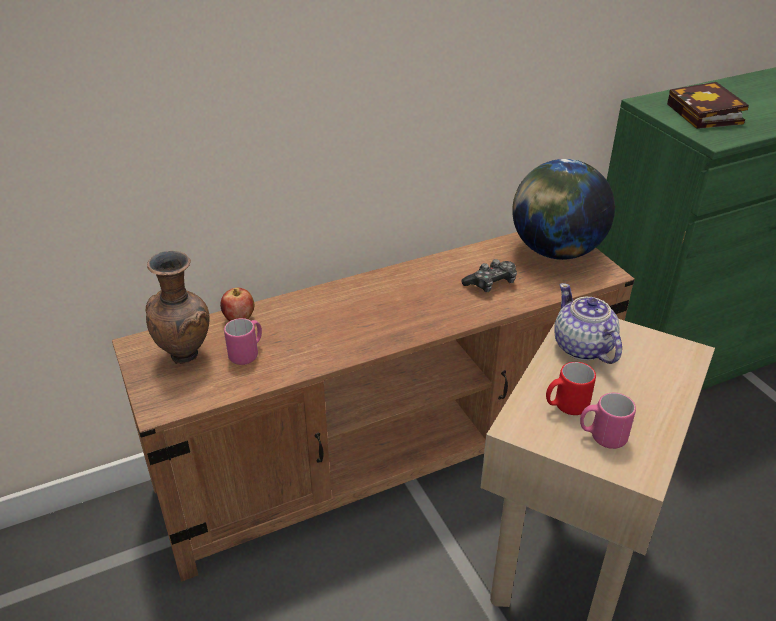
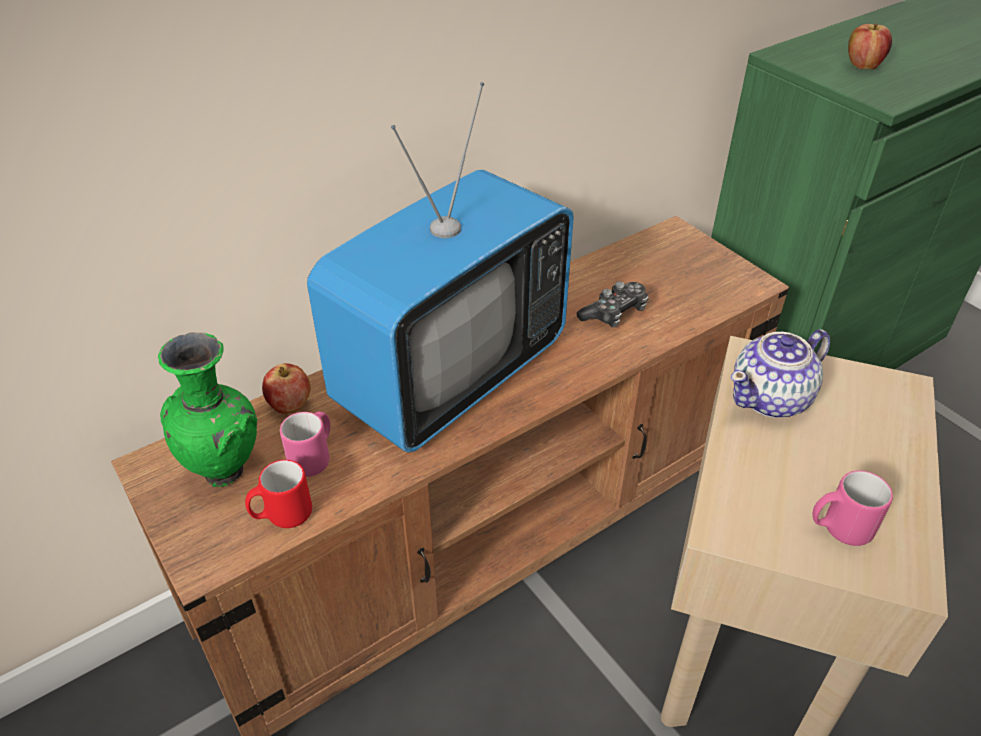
camera: 10 degrees left, 5 degrees up
(187, 355) = (227, 472): brown vase -> green vase
(357, 312) = (451, 375): none -> television
(555, 251) = (682, 259): globe -> none
(565, 406) = (778, 489): red mug -> red mug (282, 516)
(582, 348) = (771, 398): teapot -> teapot turned 90 degrees counterclockwise
(707, 115) = (863, 66): book -> apple

